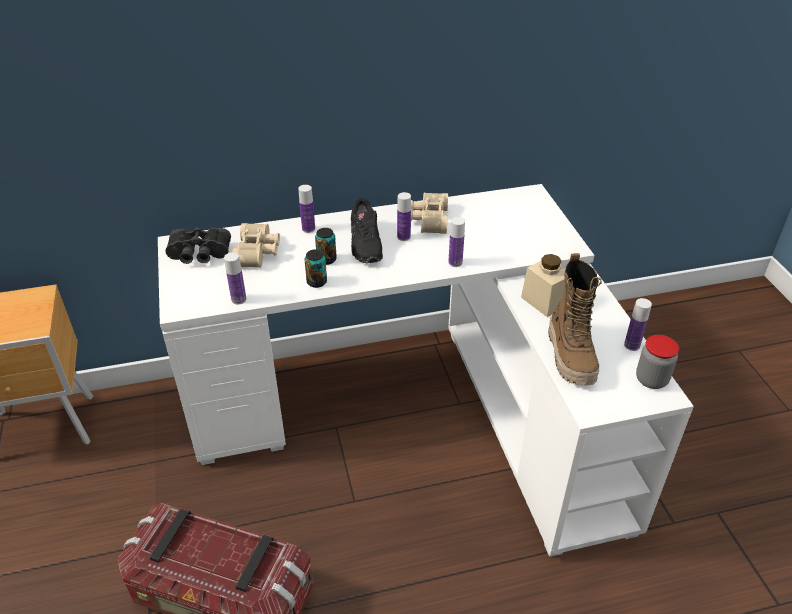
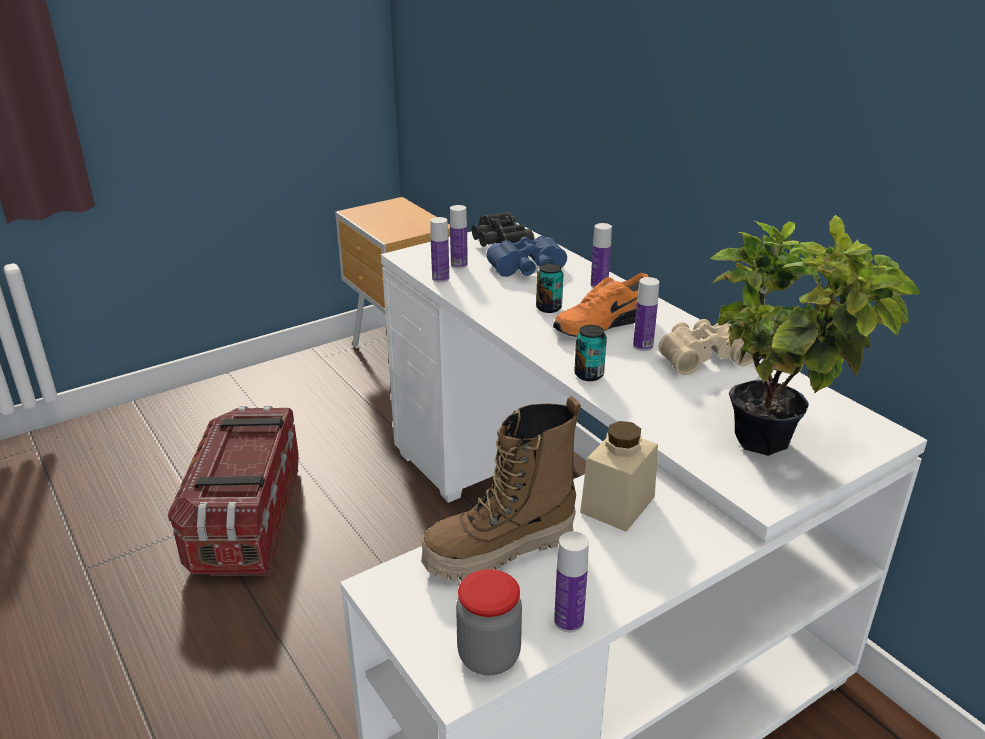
camera: 70 degrees right, 10 degrees down
(259, 252) = (529, 270): beige binoculars -> blue binoculars
(316, 282) = (501, 311): can -> can (589, 375)
(364, 244) = (601, 324): black shoe -> orange shoe
(455, 262) = (620, 394): bottle -> bottle (459, 265)
(527, 226) = (778, 442): none -> potted plant

